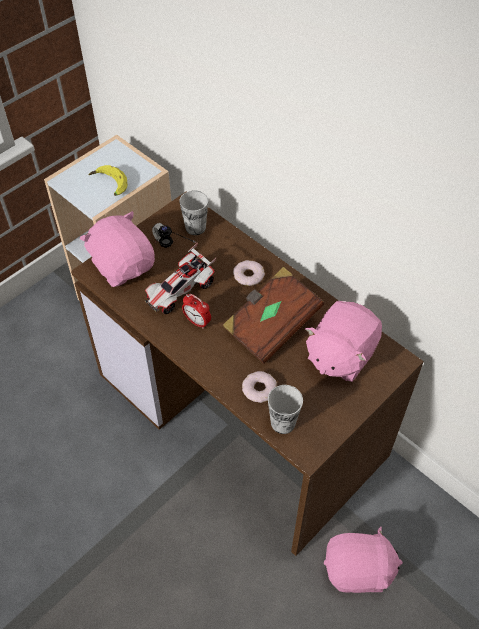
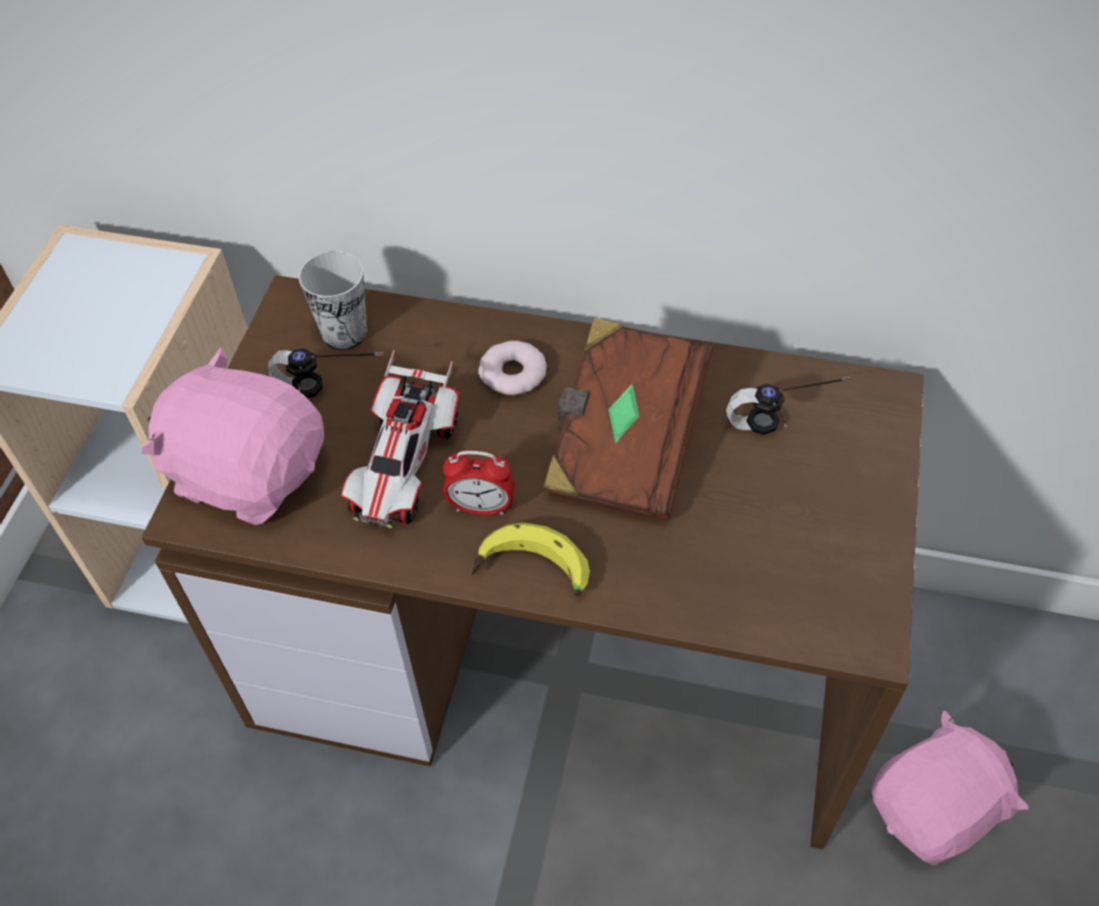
camera: 30 degrees left, 0 degrees up
(109, 185) = (113, 326): banana -> banana (531, 573)
(259, 389) = (693, 571): donut -> none
(283, 423) = (784, 611): cup -> none
(340, 355) = (783, 434): pink plush toy -> headphones

